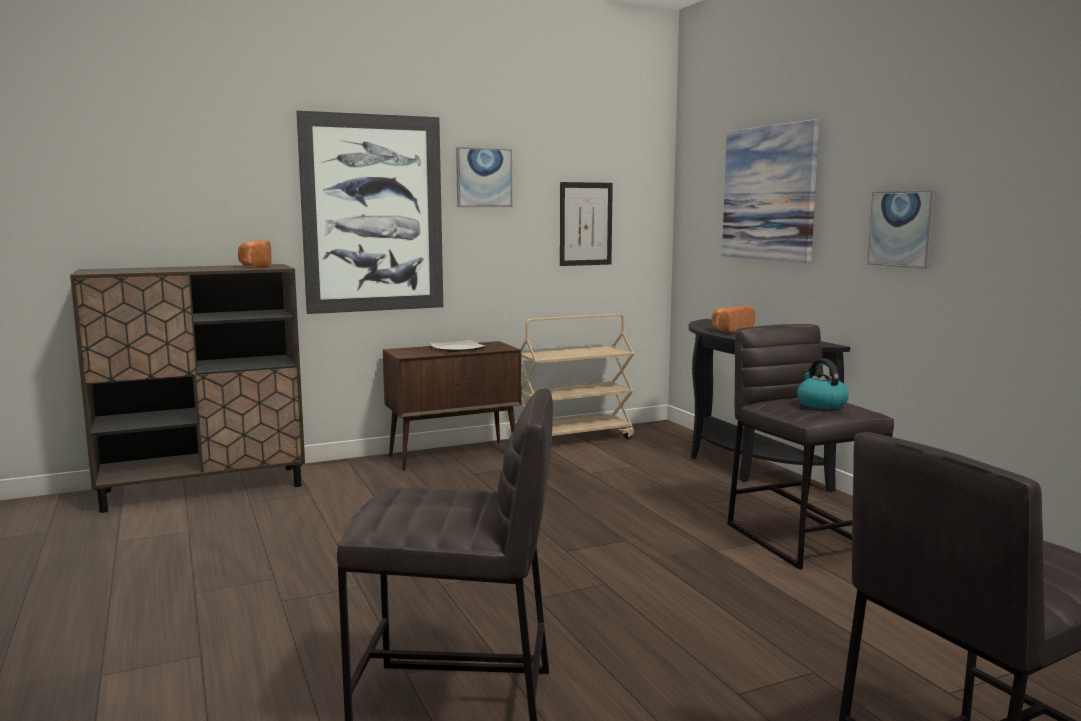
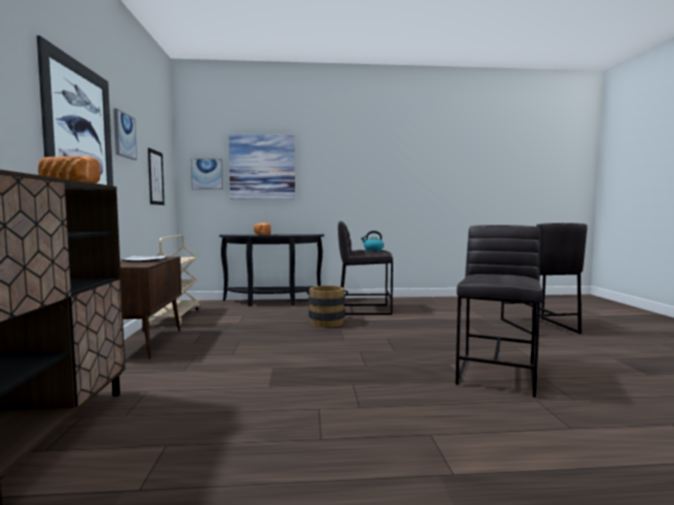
camera: 70 degrees left, 5 degrees down
(664, 523) = (327, 321): none -> brown bucket
(902, 229) = (344, 183): picture -> picture (207, 174)

